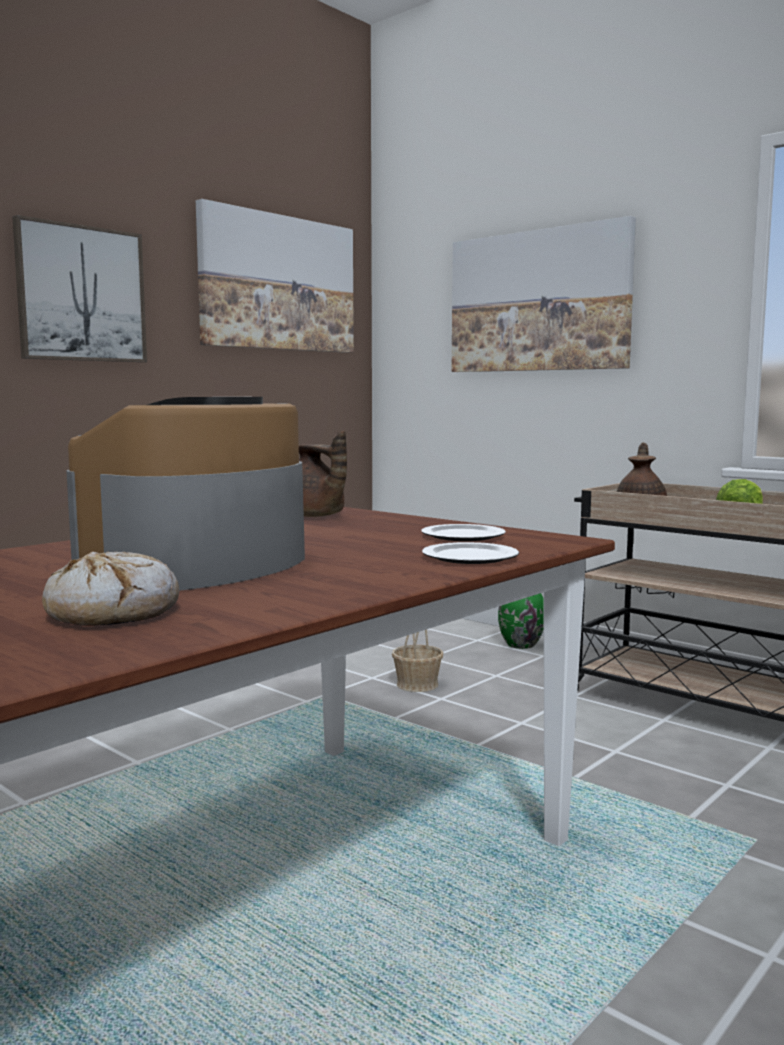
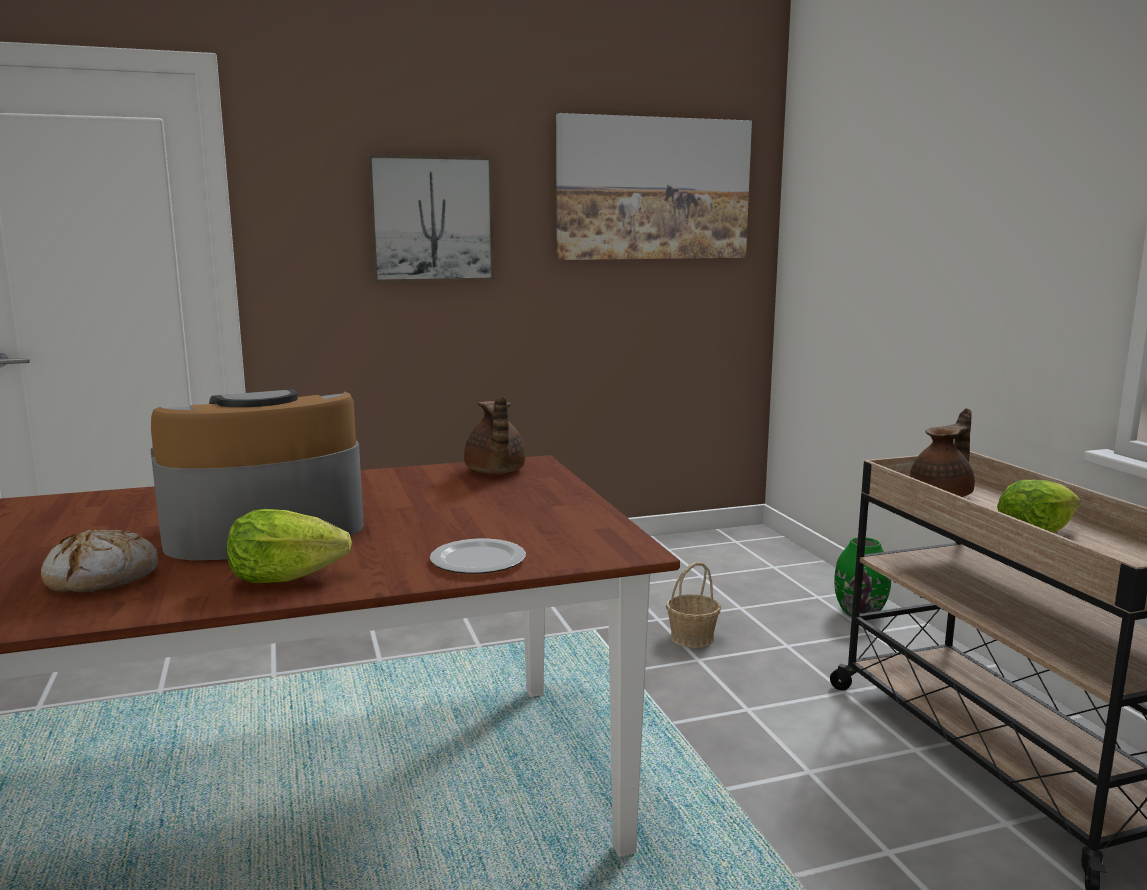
camera: 30 degrees right, 5 degrees up
(327, 586) = (285, 578): none -> lettuce
(462, 536) = (546, 526): plate -> none
(538, 301) = (923, 211): picture -> none

